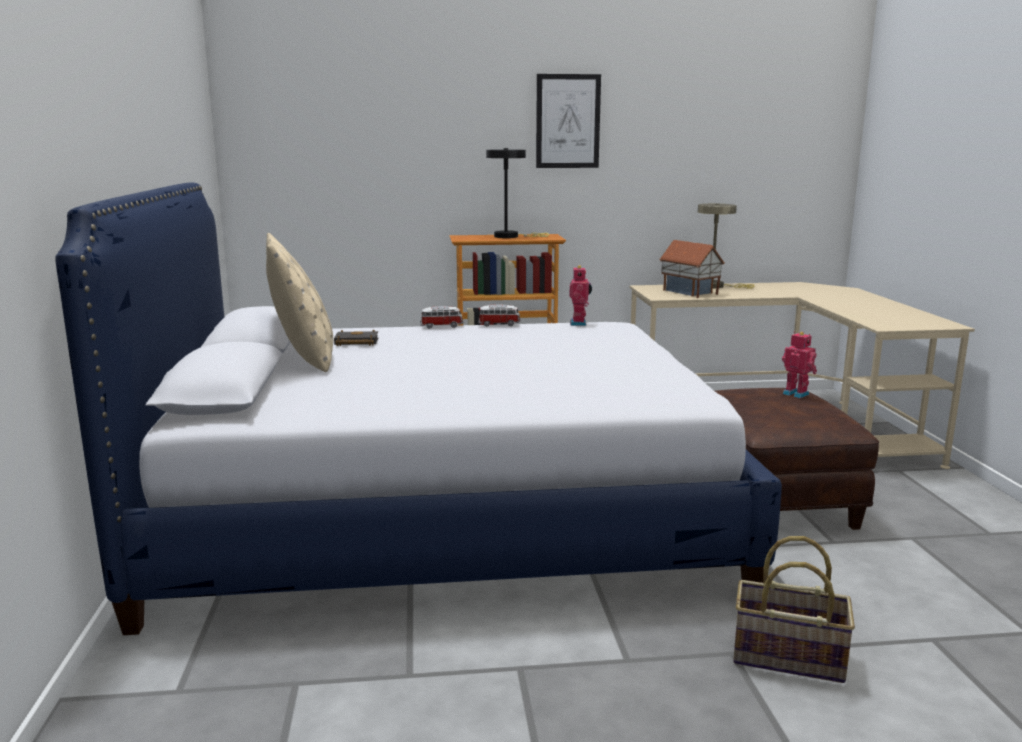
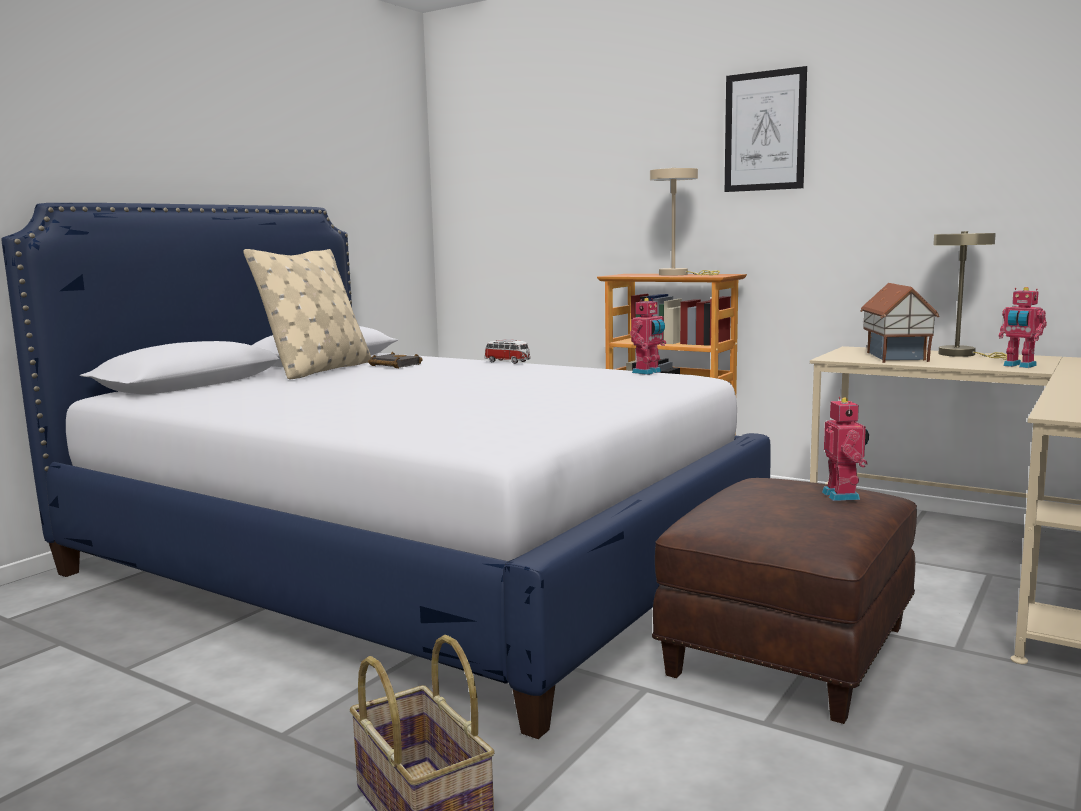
camera: 40 degrees right, 5 degrees down
(499, 324) = (564, 365): toy car -> none
(511, 236) = (678, 274): black table lamp -> beige table lamp
(768, 292) = (1019, 366): none -> toy robot

